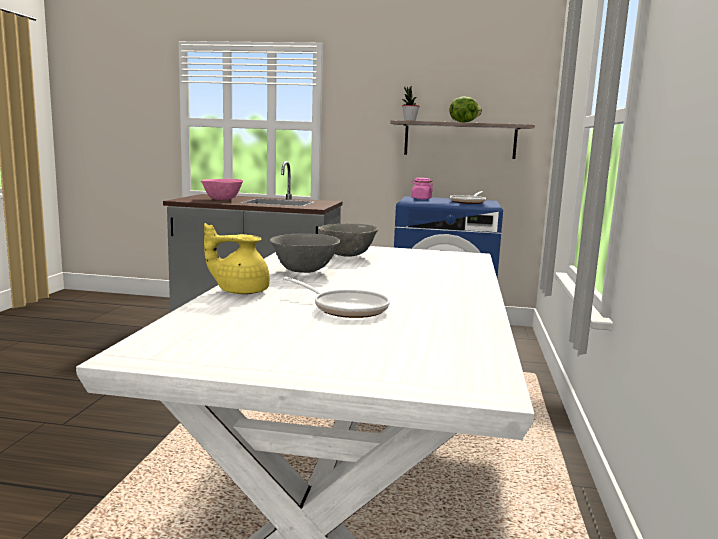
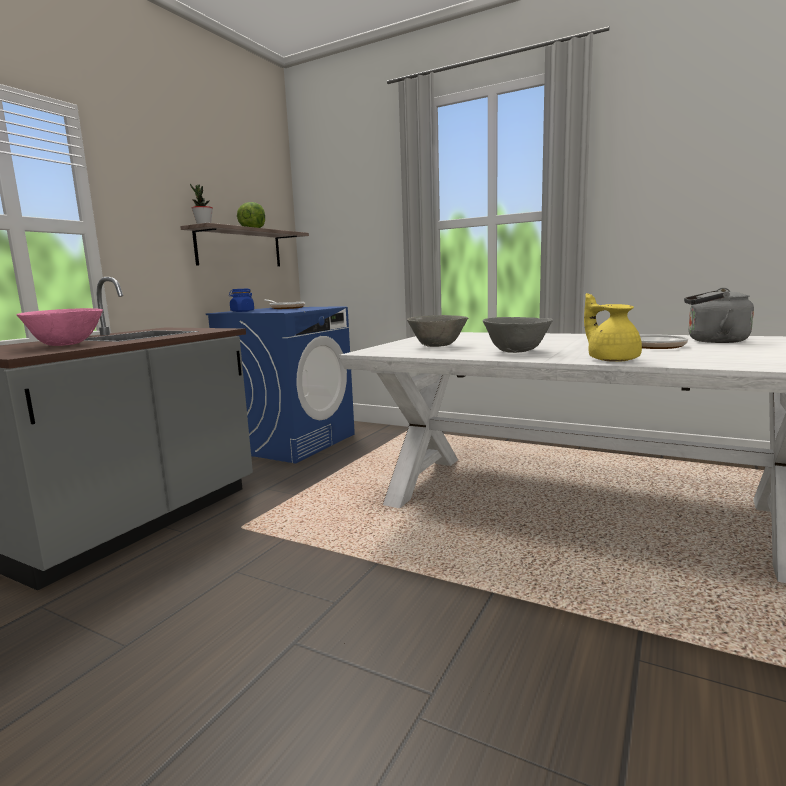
camera: 70 degrees left, 0 degrees up
(240, 291) = (611, 360): yellow teapot -> yellow teapot turned 135 degrees clockwise
(417, 337) = (713, 341): none -> grey kettle
(421, 198) = (242, 311): pink jar -> blue jar

